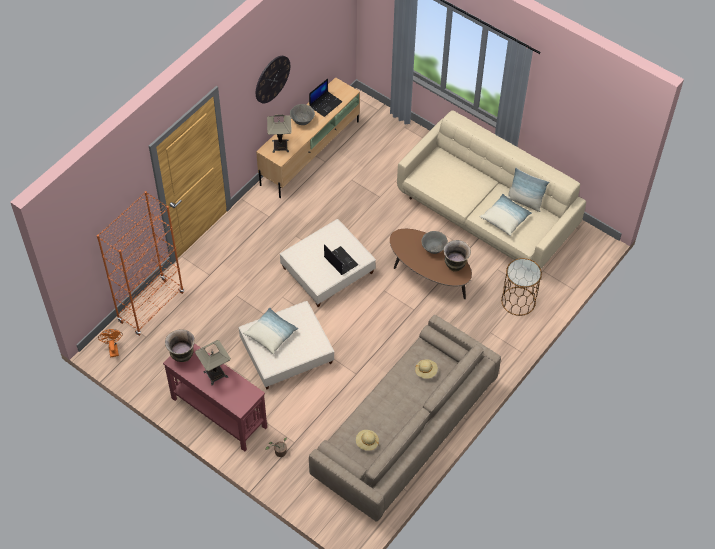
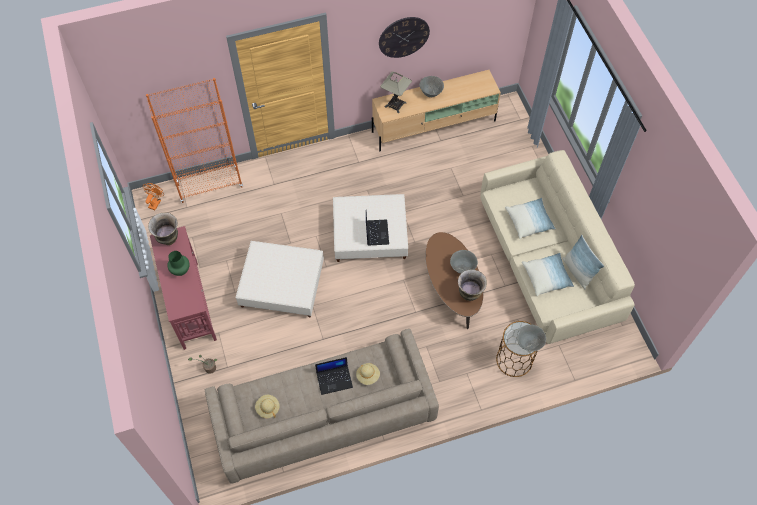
camera: 35 degrees right, 5 degrees up
(215, 374) = (181, 270): table lamp -> green vase
(271, 334) = (270, 263): pillow -> pillow (529, 221)
(325, 104) = (462, 88): laptop -> laptop (334, 379)
(532, 272) = (529, 343): none -> grey bowl

